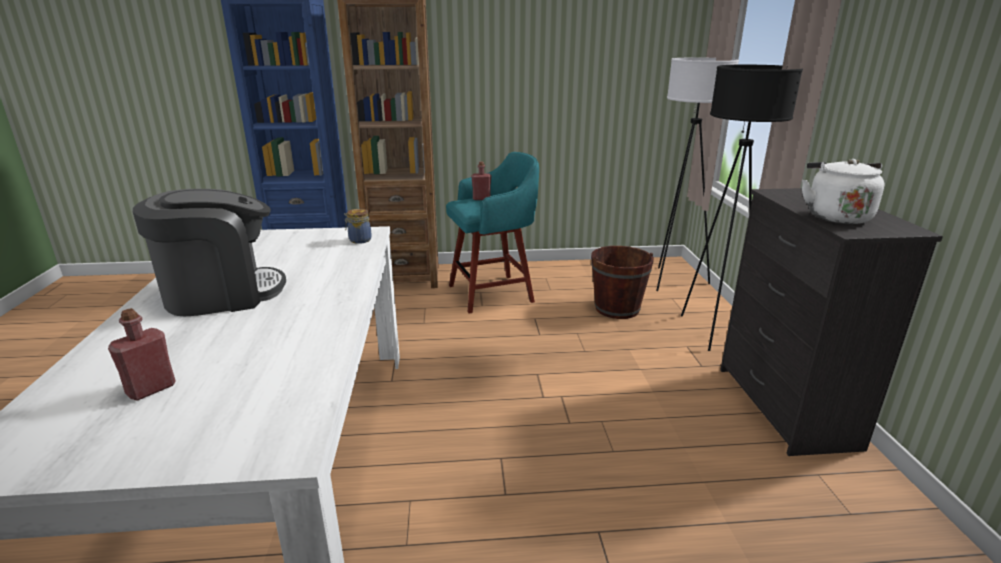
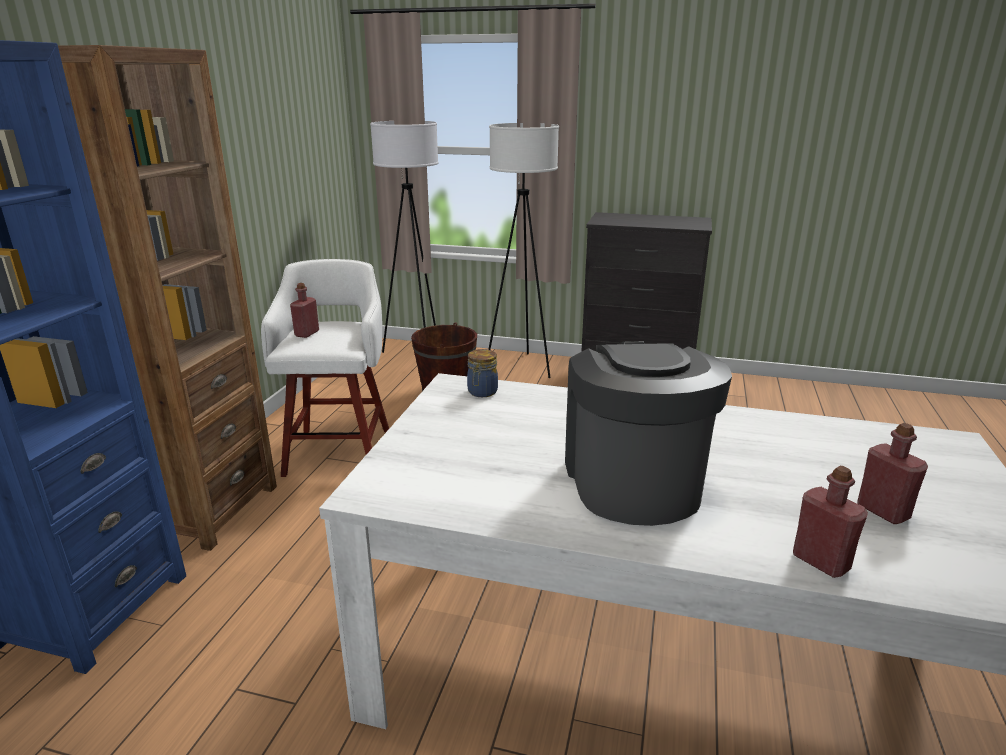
camera: 70 degrees left, 0 degrees up
(94, 358) = (820, 561): none -> red bottle
(493, 293) = (339, 449): turquoise stool -> white stool
(712, 331) = (521, 367): black floor lamp -> white floor lamp
(835, 216) = (666, 223): white kettle -> none

